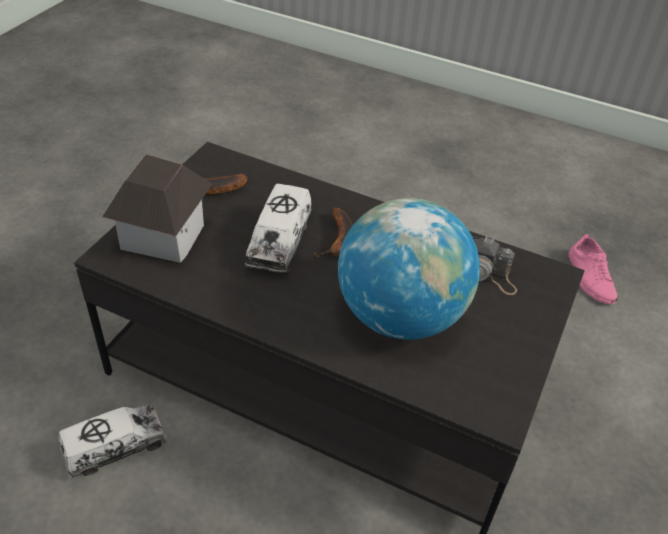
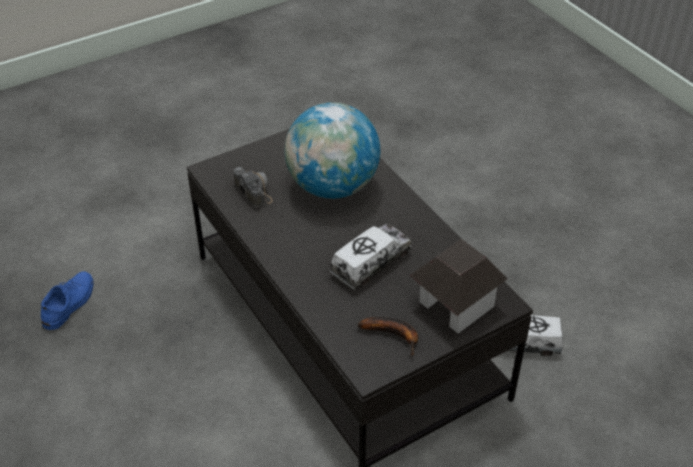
camera: 145 degrees left, 0 degrees up
(339, 240) = (326, 248): banana -> none
(590, 278) = (69, 303): pink shoe -> blue shoe

